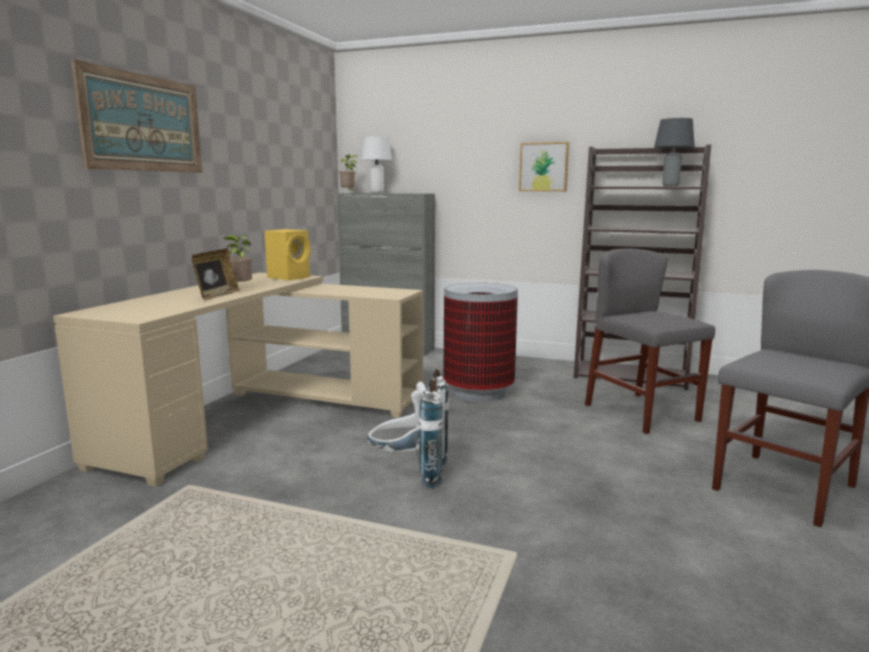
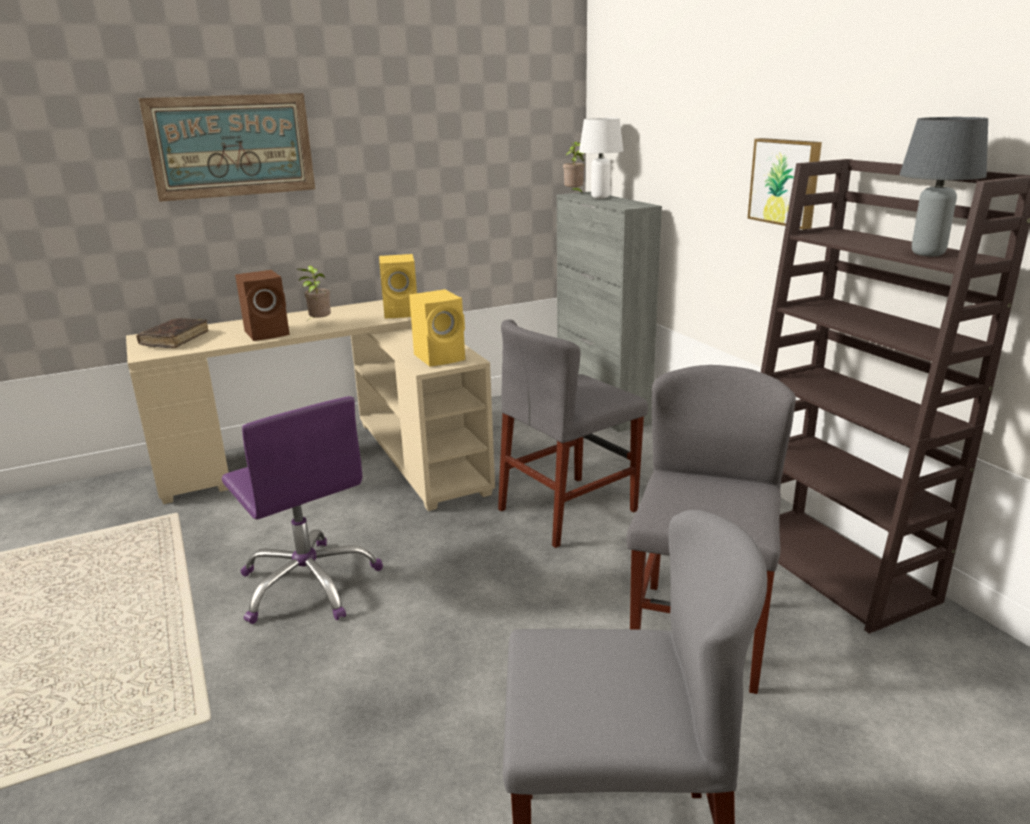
camera: 45 degrees right, 10 degrees up
(131, 309) = (175, 339): none -> brown book
(216, 296) = (268, 333): picture frame -> brown speaker
(386, 292) = (441, 357): none -> yellow speaker
(410, 474) = (309, 583): white backpack -> purple office chair
(478, 392) = (568, 510): trash can -> grey chair

